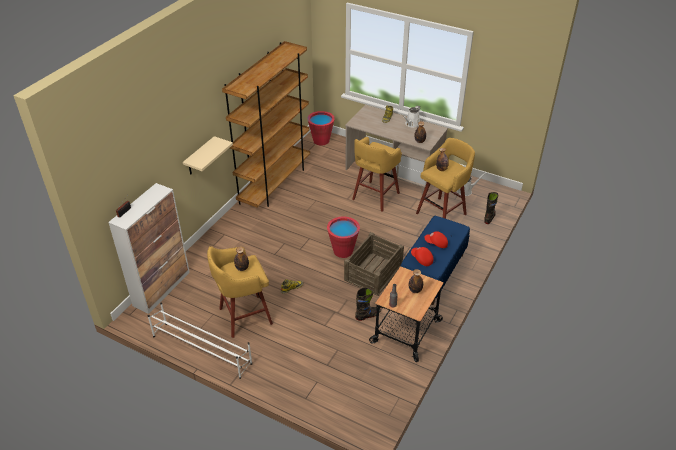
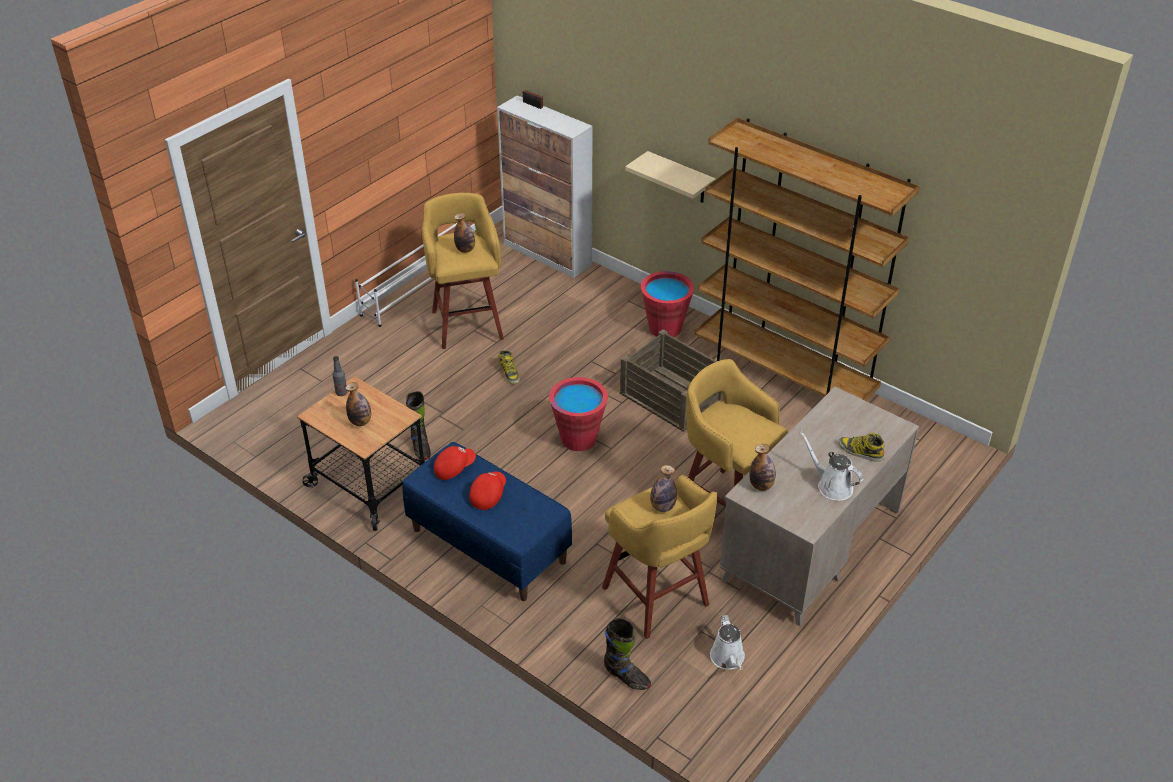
camera: 100 degrees right, 0 degrees up
(321, 141) = (931, 450): red bucket -> red bucket (665, 328)
(373, 272) = (514, 468): crate -> crate (672, 395)

